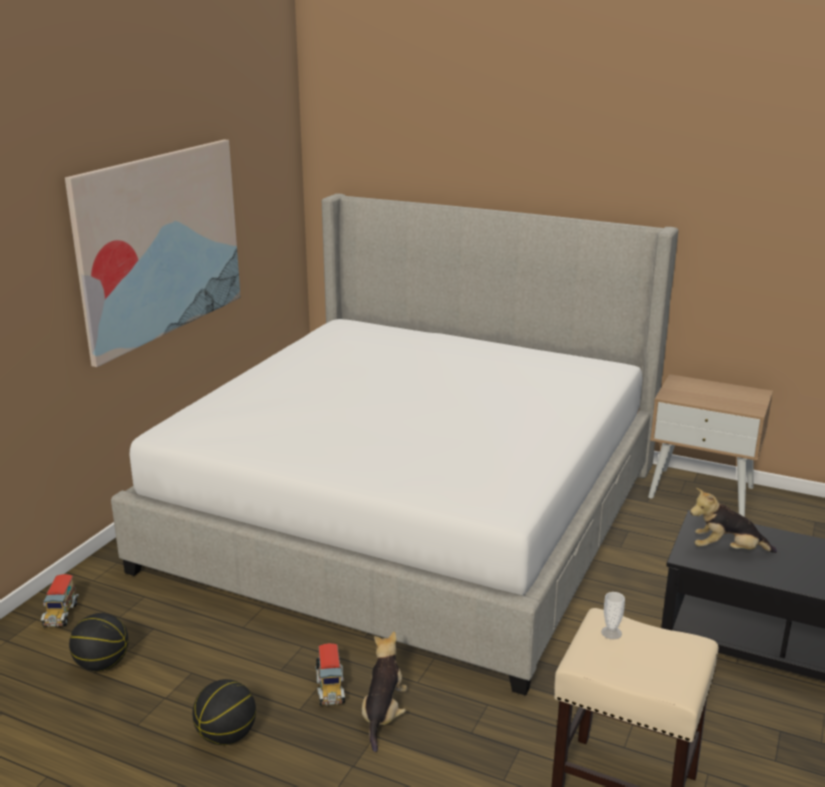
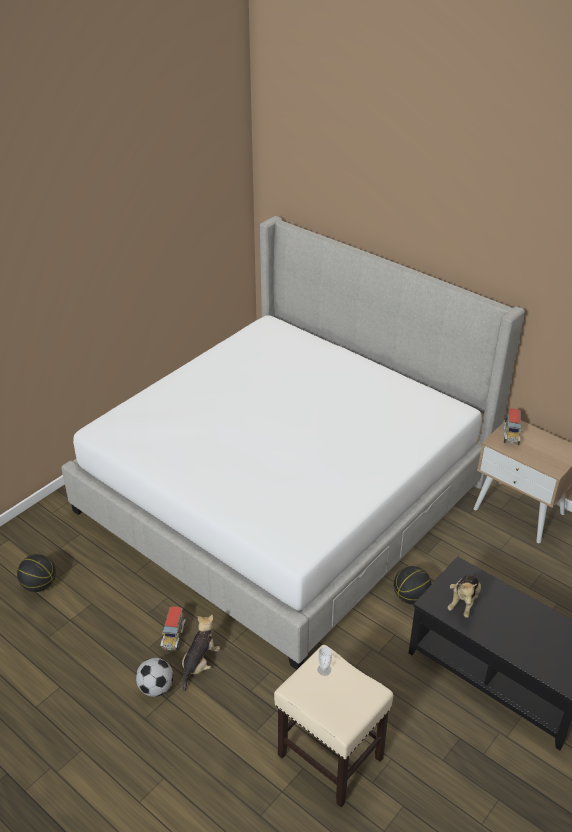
camera: 15 degrees right, 15 degrees up
(60, 615) = (24, 539): toy truck -> toy truck (510, 435)
(160, 245) = (114, 277): picture -> none
(226, 736) = (98, 657): basketball -> basketball (410, 597)
(332, 756) = (156, 688): none -> football
(727, 550) = (463, 602): plush toy -> plush toy turned 90 degrees counterclockwise

